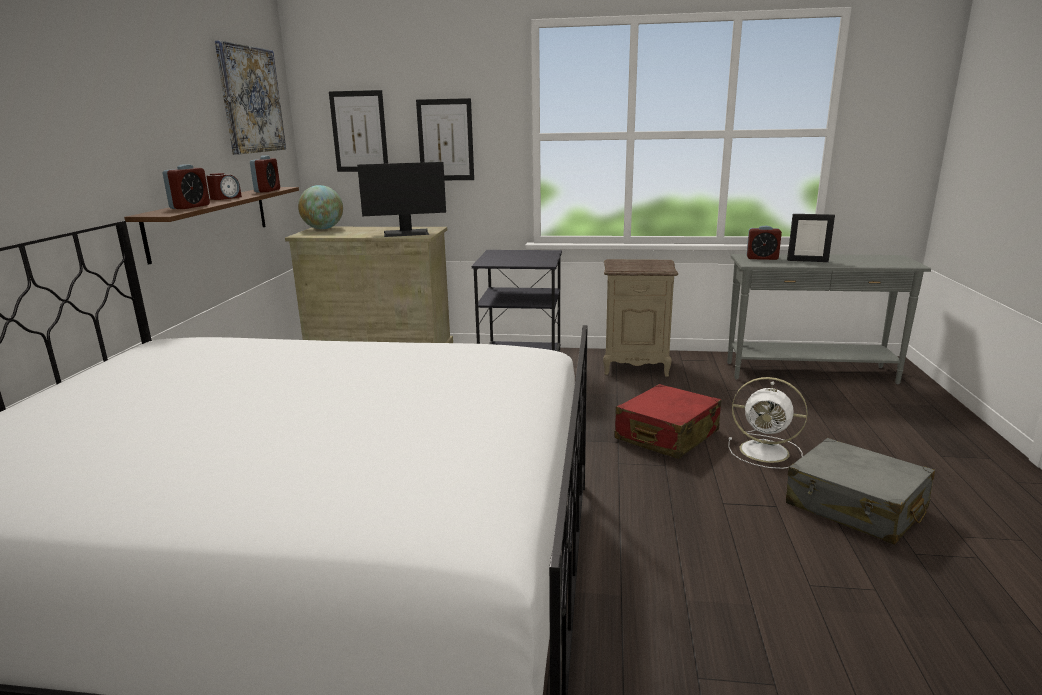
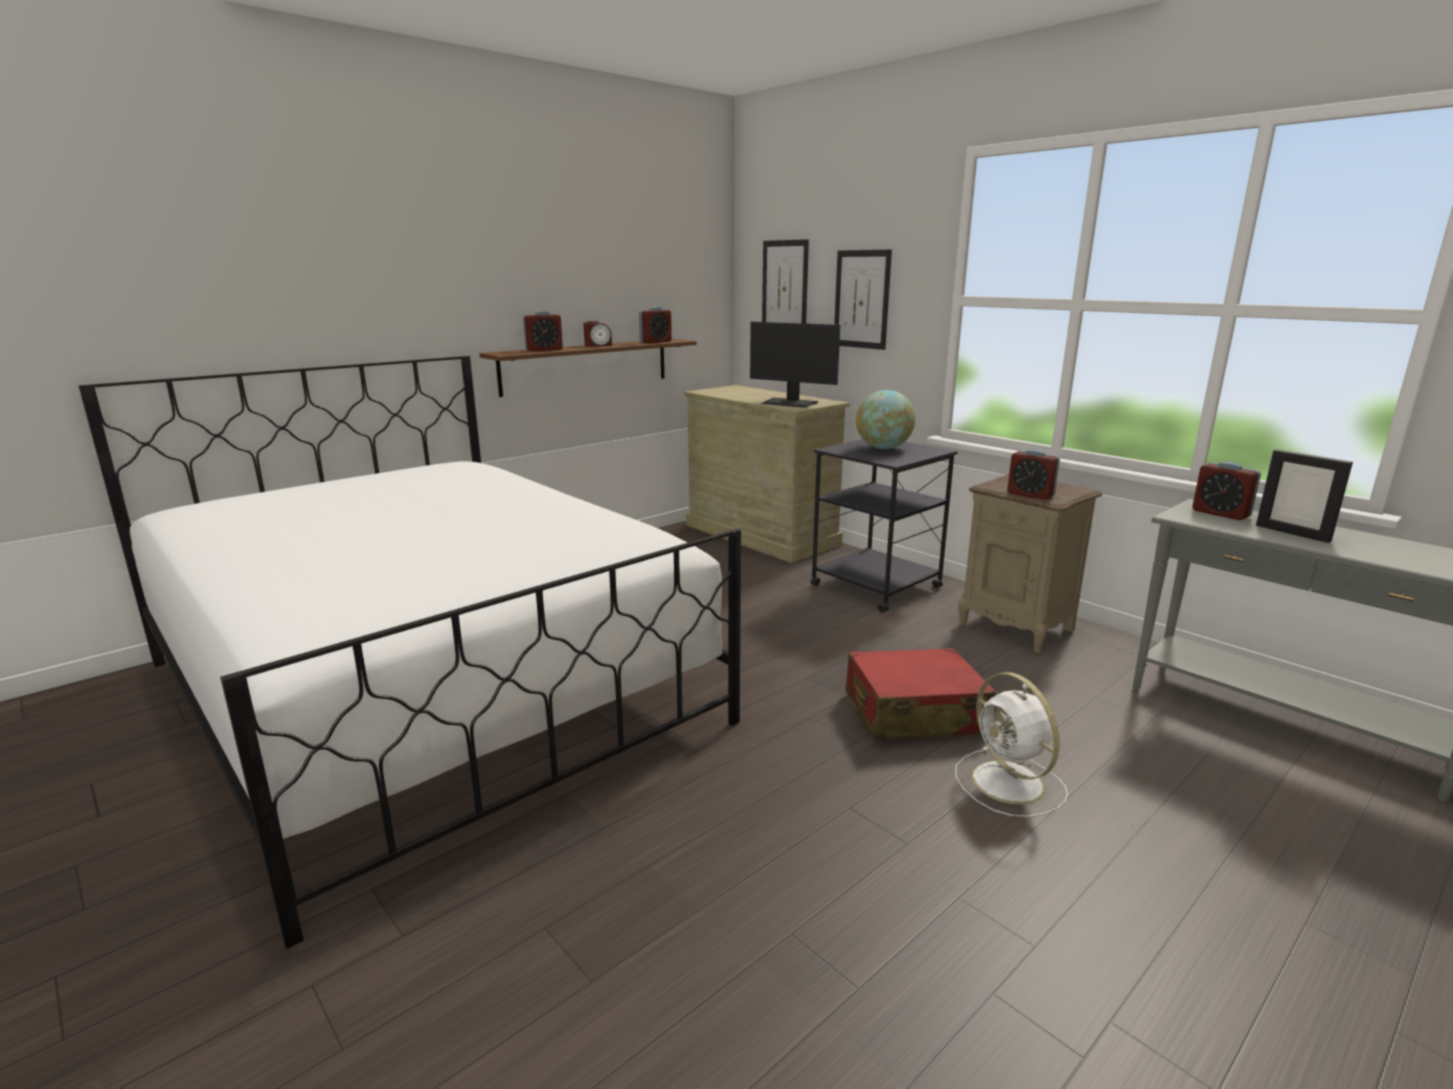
camera: 40 degrees right, 0 degrees up
(251, 100) = (668, 250): picture -> none
(323, 229) = (735, 388): globe -> globe (883, 448)
(648, 269) = (1030, 495): none -> alarm clock
(855, 507) = (1013, 900): grey suitcase -> none

